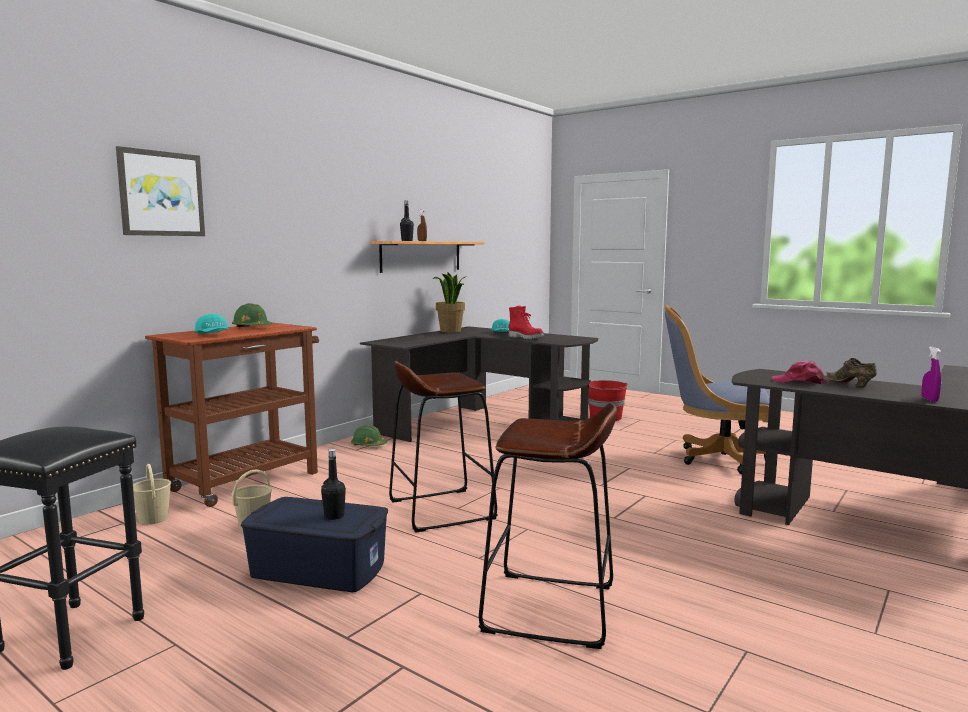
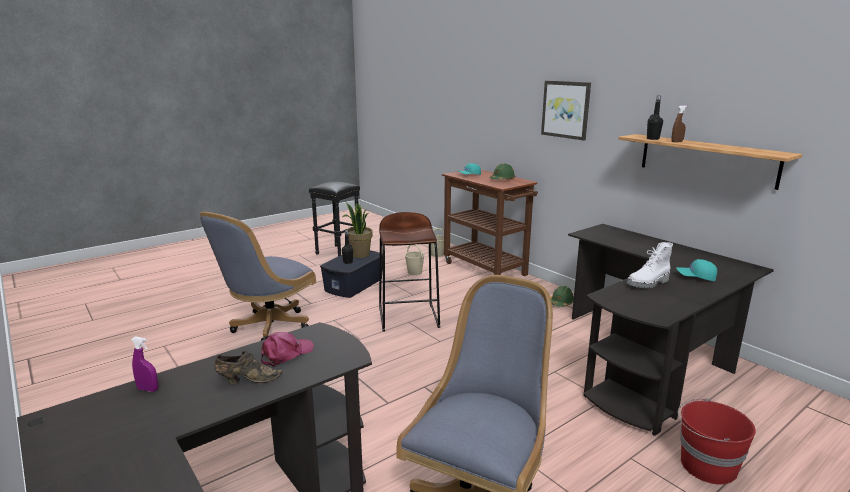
camera: 105 degrees right, 10 degrees up
(161, 194) = (491, 90): picture -> picture (566, 109)
(450, 331) = (706, 256): potted plant -> potted plant (359, 255)
(526, 338) = (648, 283): red boot -> white boot
(550, 609) = (266, 329): brown stool -> blue office chair

